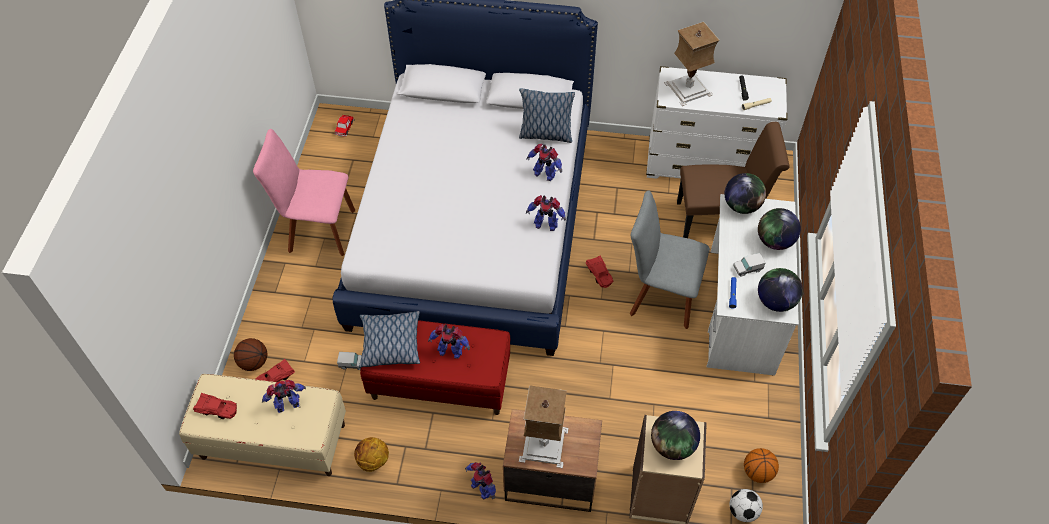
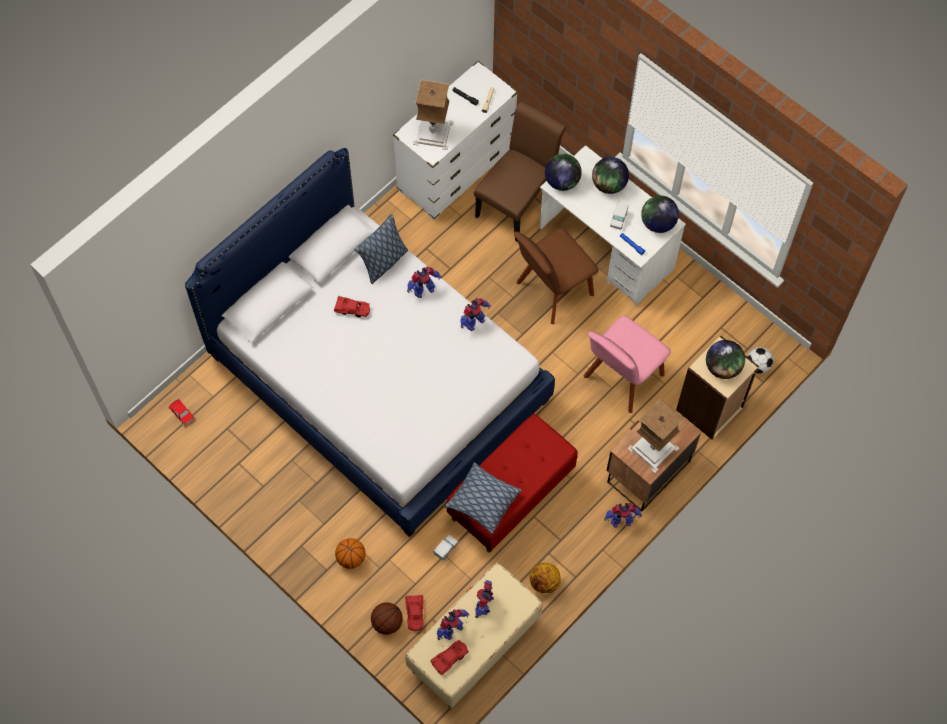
camera: 55 degrees left, 10 degrees up
(318, 230) = (285, 500): pink chair -> pink chair (621, 379)
(450, 351) = (520, 463): toy robot -> toy robot (451, 629)
(599, 274) = (499, 319): red toy car -> red toy car (352, 309)
(661, 295) = (552, 291): grey chair -> brown chair
(757, 472) = (737, 335): basketball -> basketball (351, 558)

